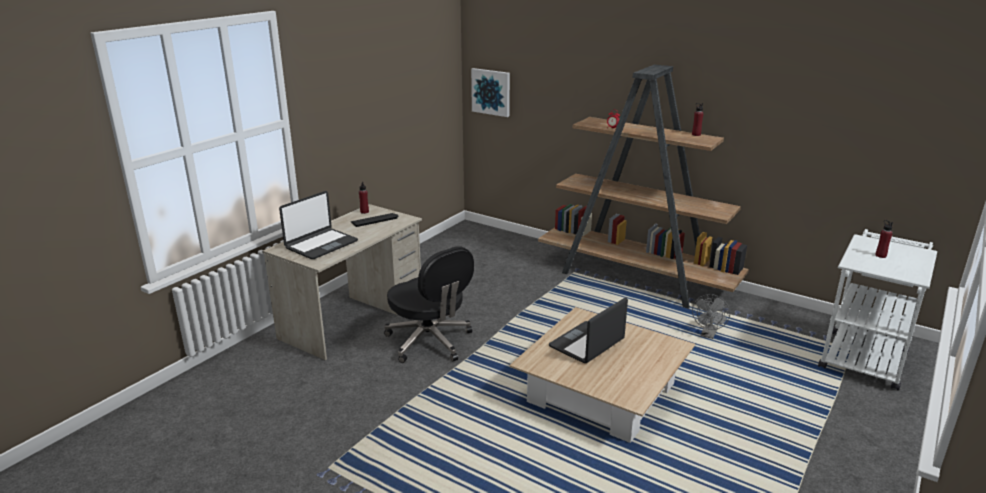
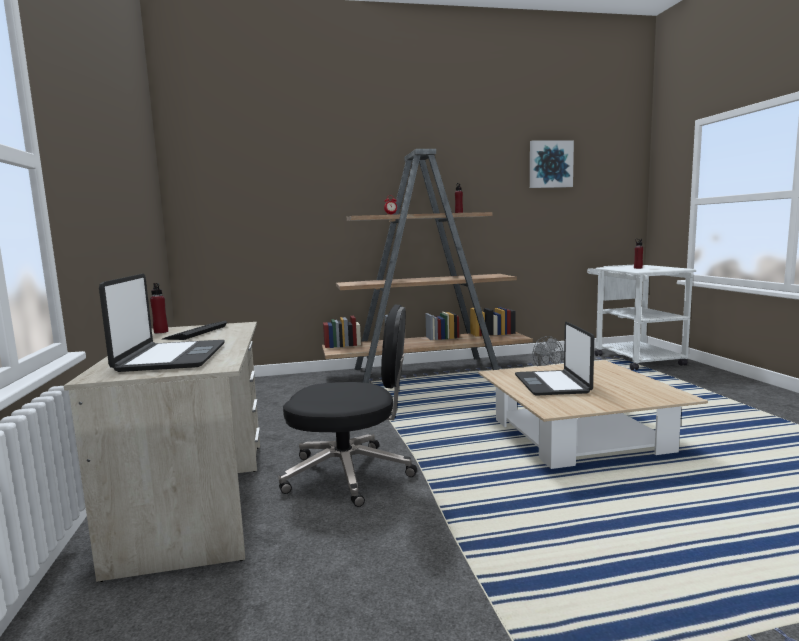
camera: 45 degrees left, 15 degrees down
(491, 92) = (209, 214): picture -> picture (550, 164)

